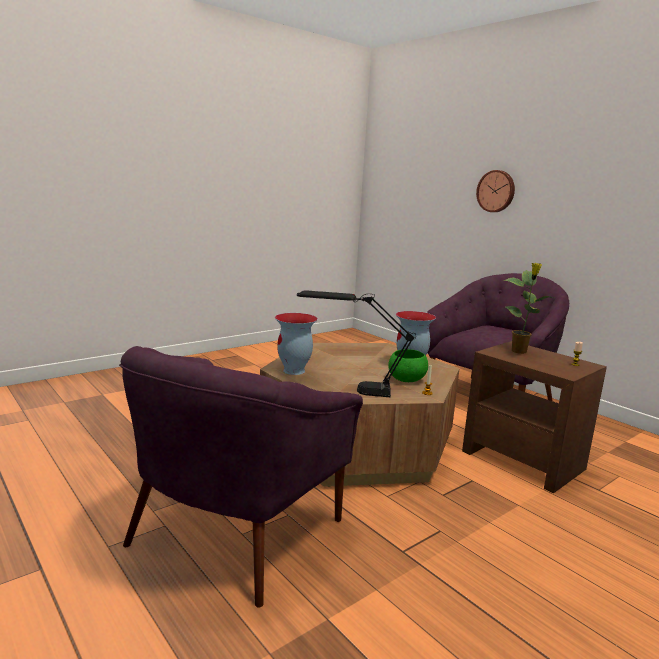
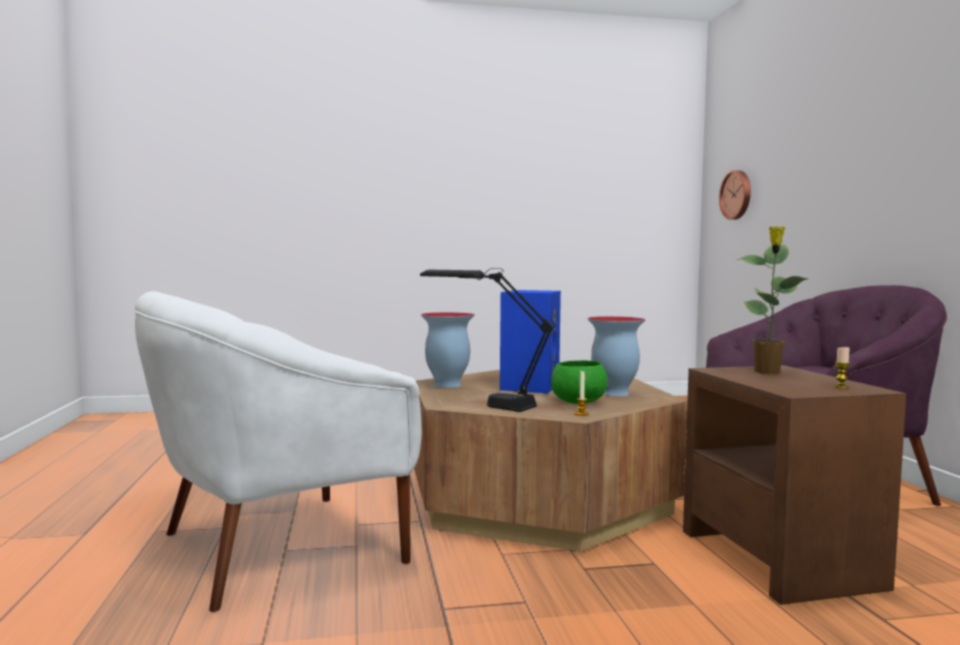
camera: 30 degrees right, 10 degrees down
(234, 532) = (279, 546): purple armchair -> white armchair
(350, 365) = (529, 386): none -> blue speaker
(496, 191) = (850, 167): wall clock -> wall clock (737, 195)

